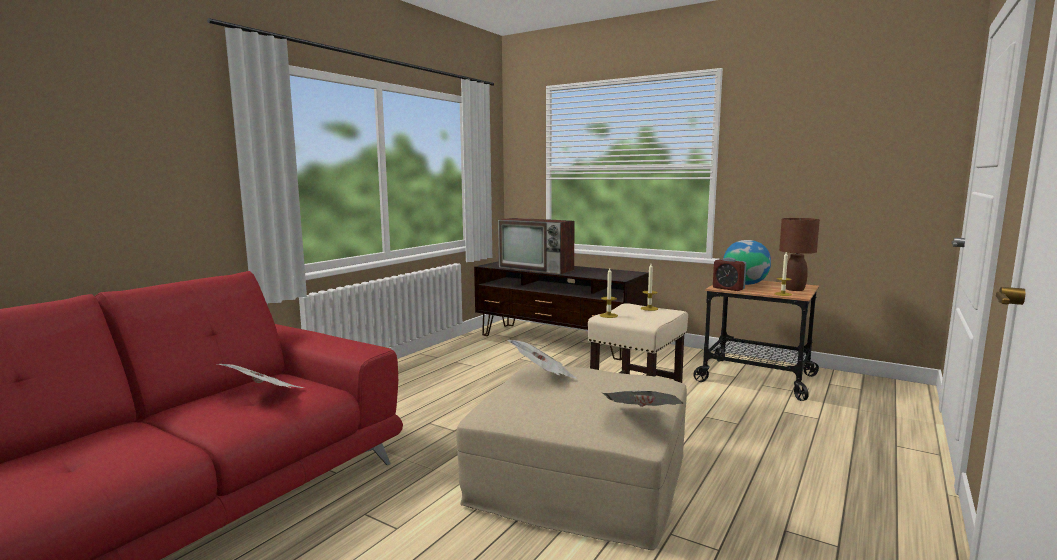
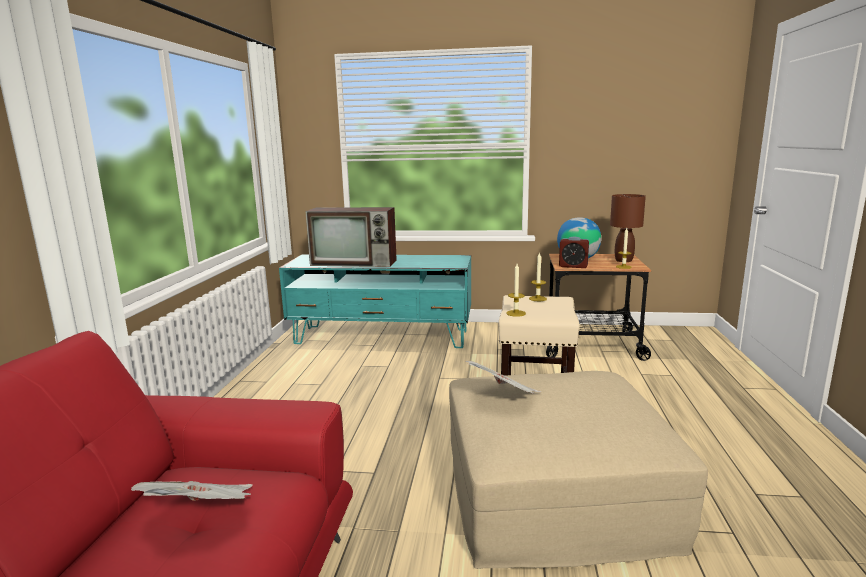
camera: 25 degrees left, 5 degrees up
(558, 341) = (382, 337): brown tv stand -> turquoise tv stand
(642, 419) = (655, 427): newspaper -> none

